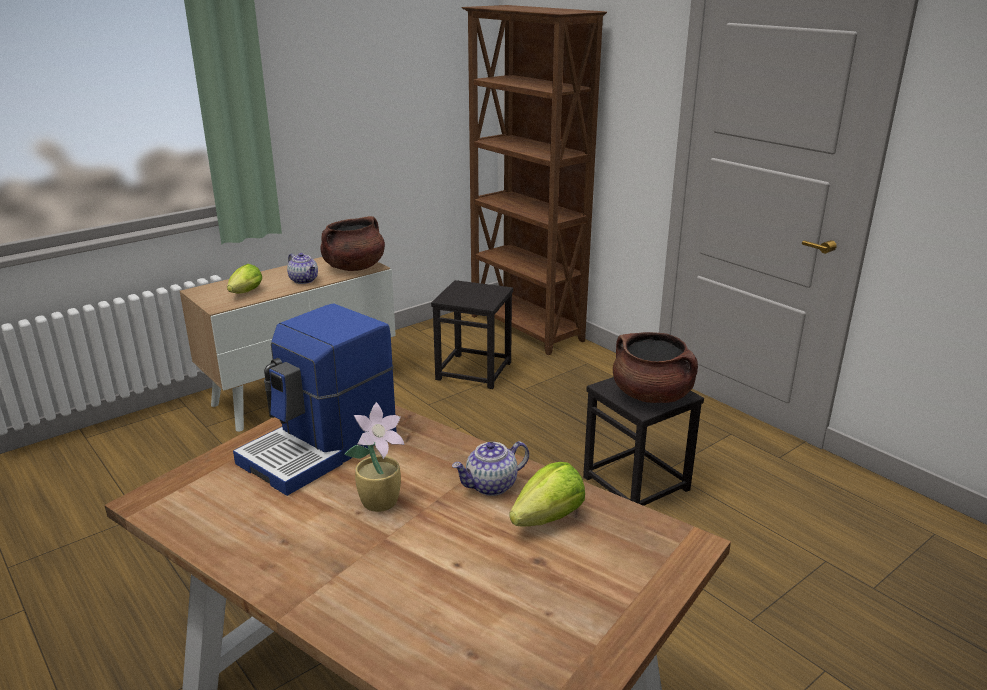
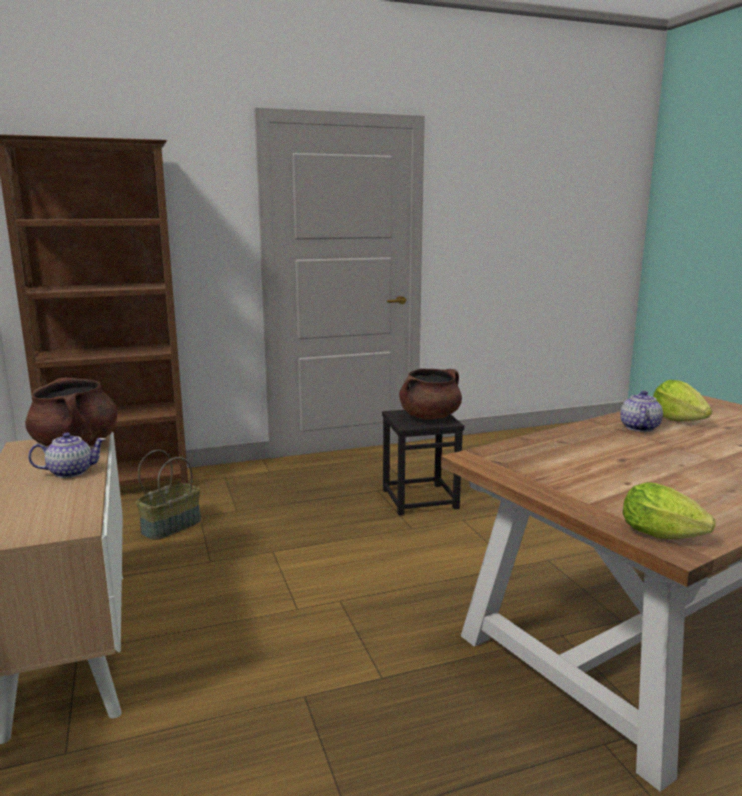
camera: 70 degrees left, 10 degrees down
(244, 293) = (55, 508): lettuce -> lettuce (665, 537)
(321, 448) = (575, 469): coffee machine -> none
(382, 501) = (664, 457): potted plant -> none
(474, 371) = (171, 526): black stool -> basket
(491, 486) = (639, 427): teapot -> teapot turned 150 degrees counterclockwise

